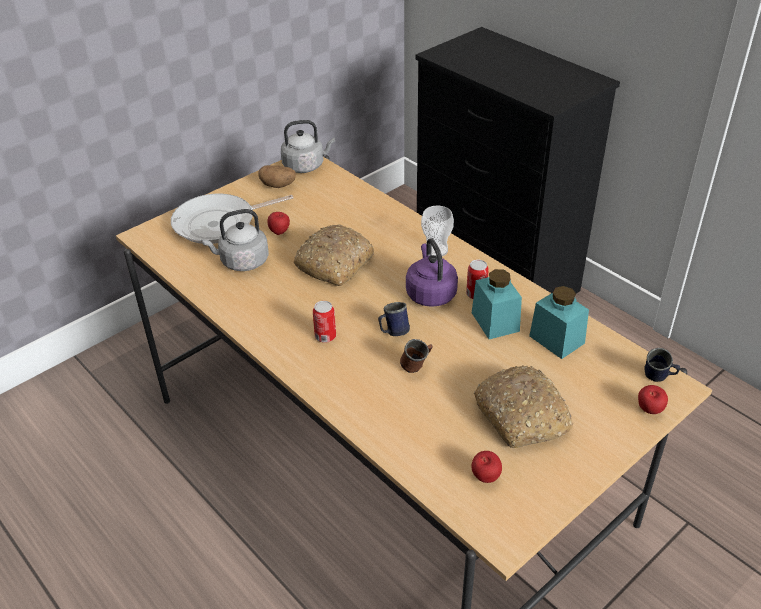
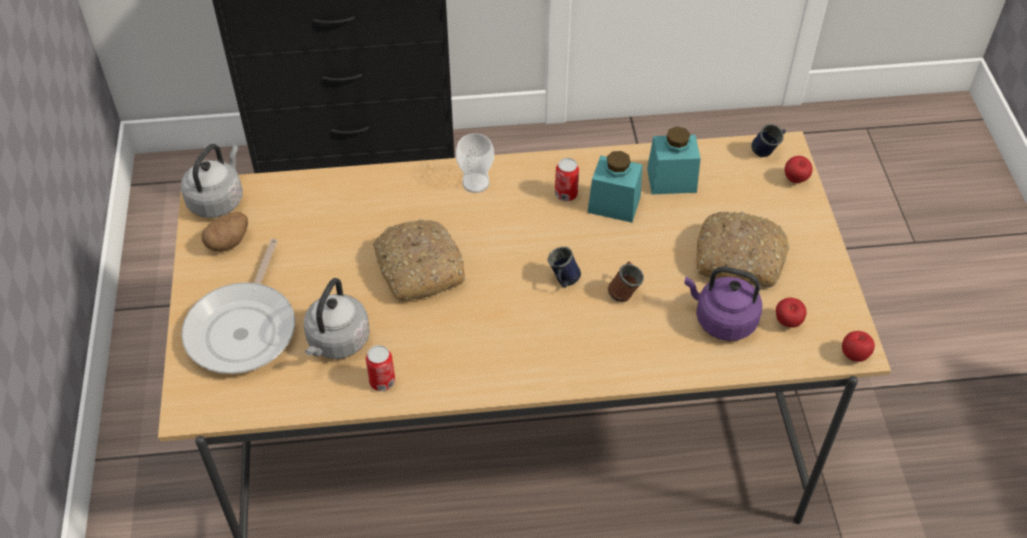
camera: 55 degrees left, 10 degrees up
(280, 232) = (318, 284): apple -> apple (854, 355)
(325, 336) = (522, 334): can -> can (382, 381)
(430, 293) = (534, 224): purple kettle -> purple kettle (722, 320)

